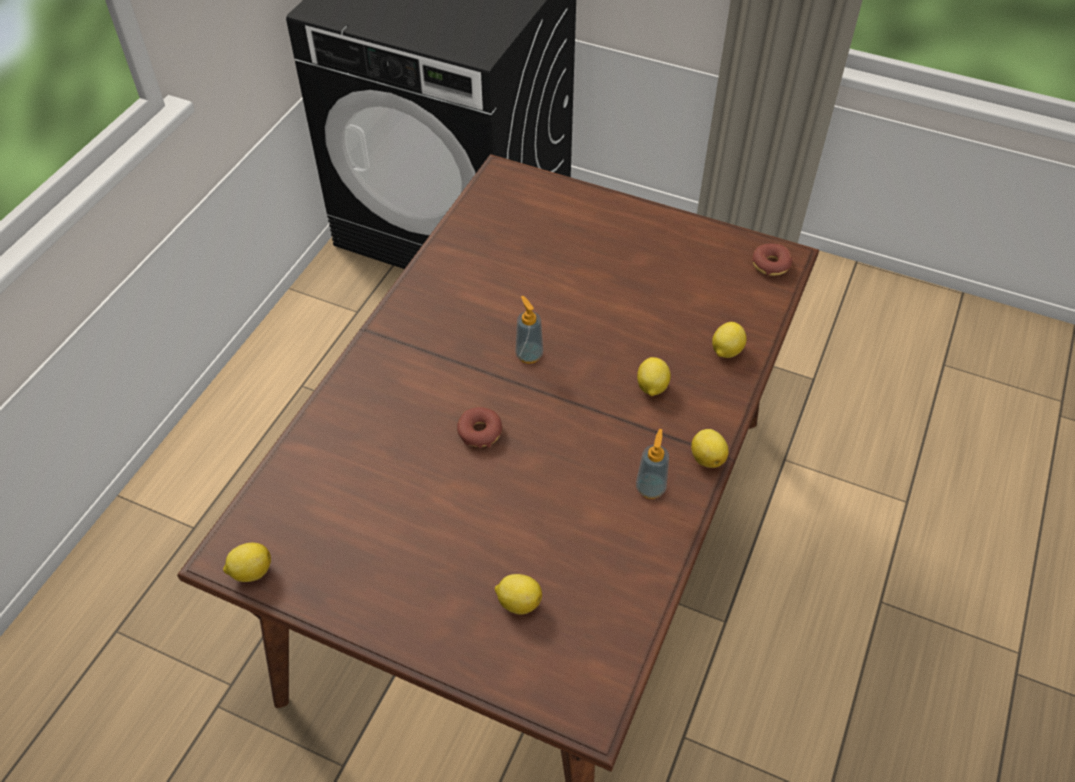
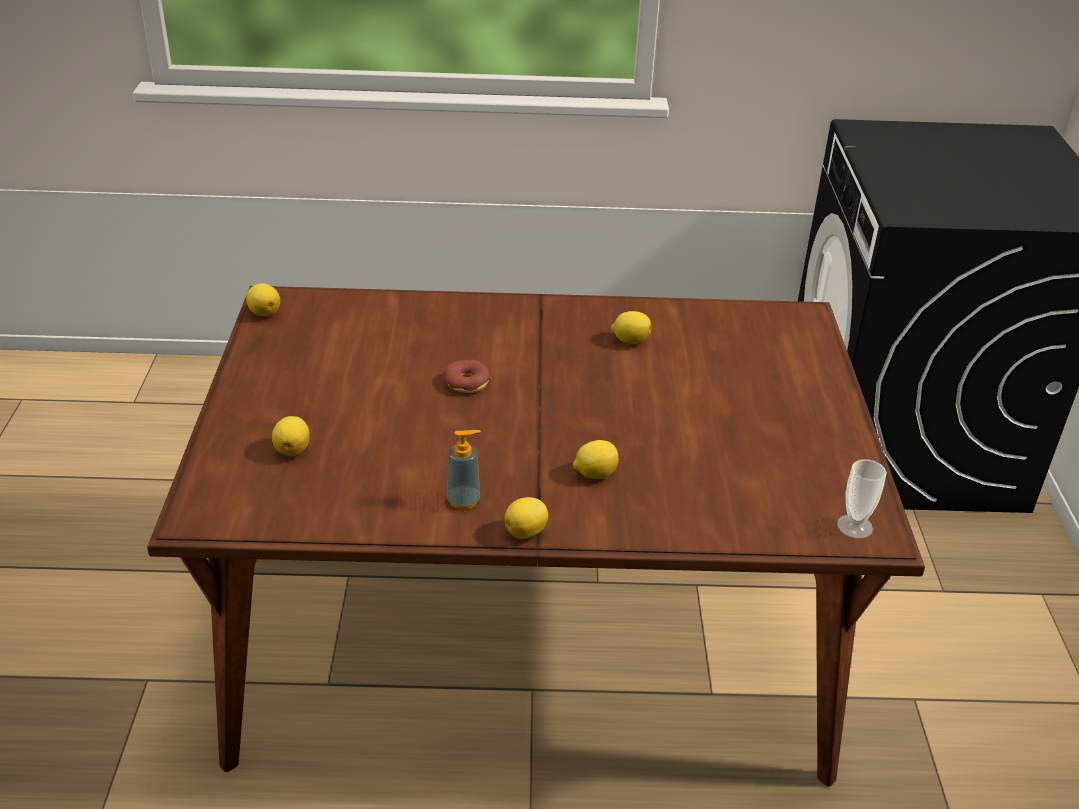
camera: 65 degrees right, 15 degrees down
(529, 355) = (579, 388): soap dispenser -> none
(726, 351) = (687, 516): lemon -> lemon (630, 340)
(771, 264) = (854, 526): donut -> cup

